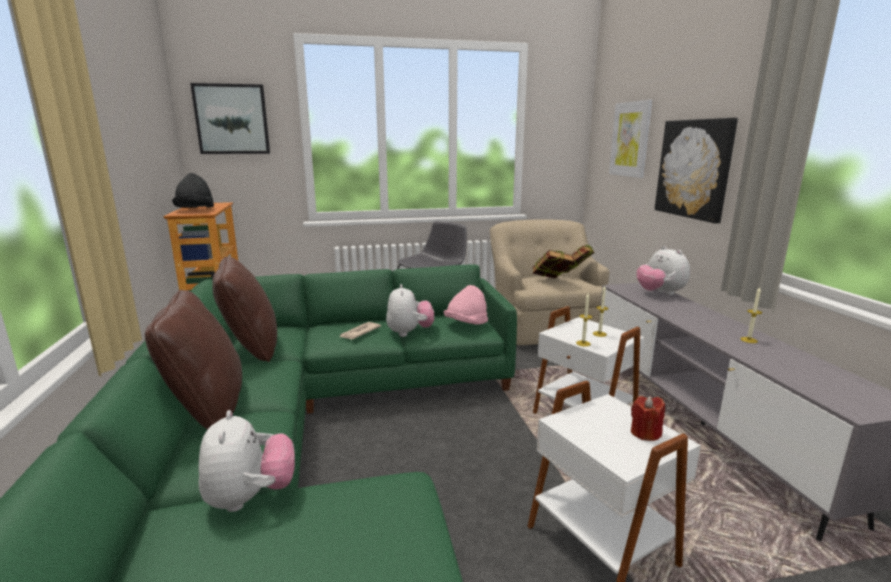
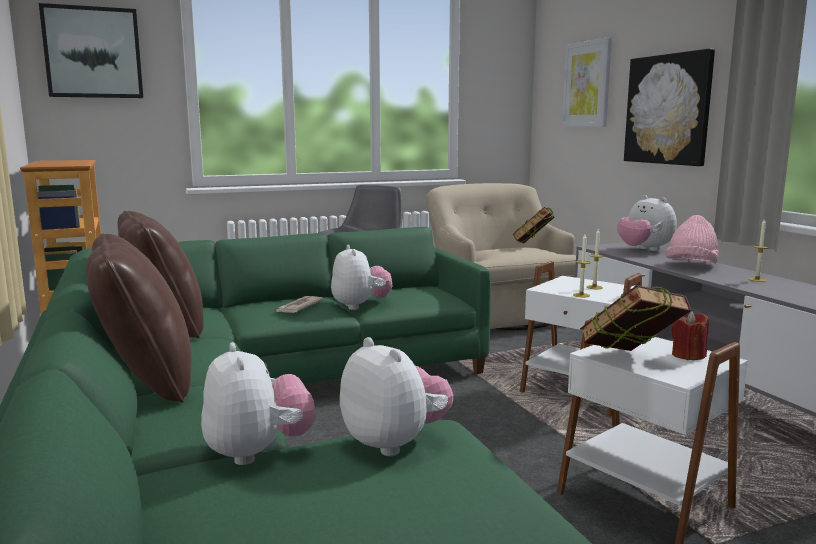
camera: 10 degrees left, 5 degrees down
(195, 210) = (57, 164): black hat -> none
(360, 500) = (395, 443): none -> plush toy
(466, 324) = (427, 294): pink hat -> pink hat (691, 266)
(551, 281) = (509, 251): book -> book (630, 361)

